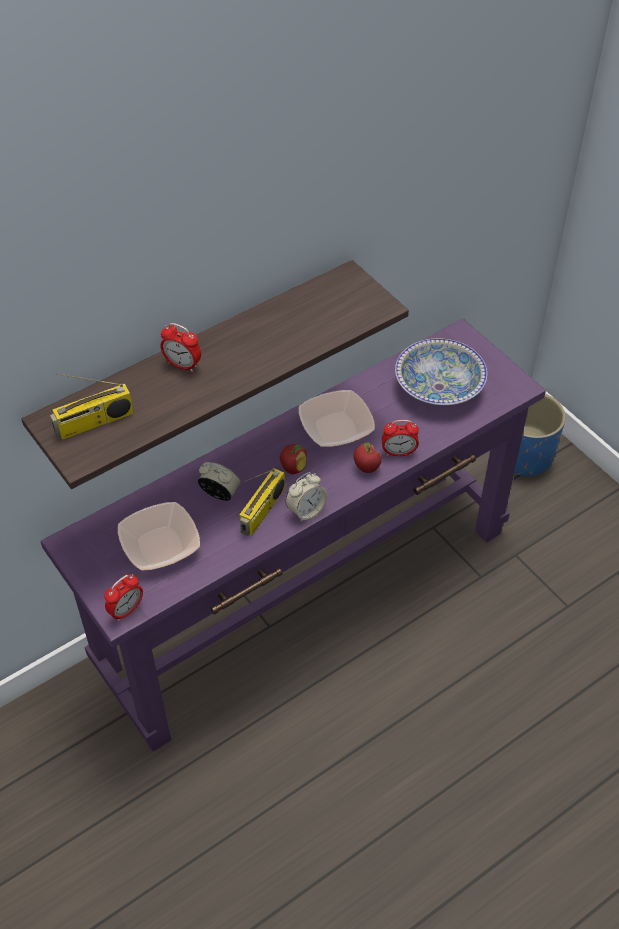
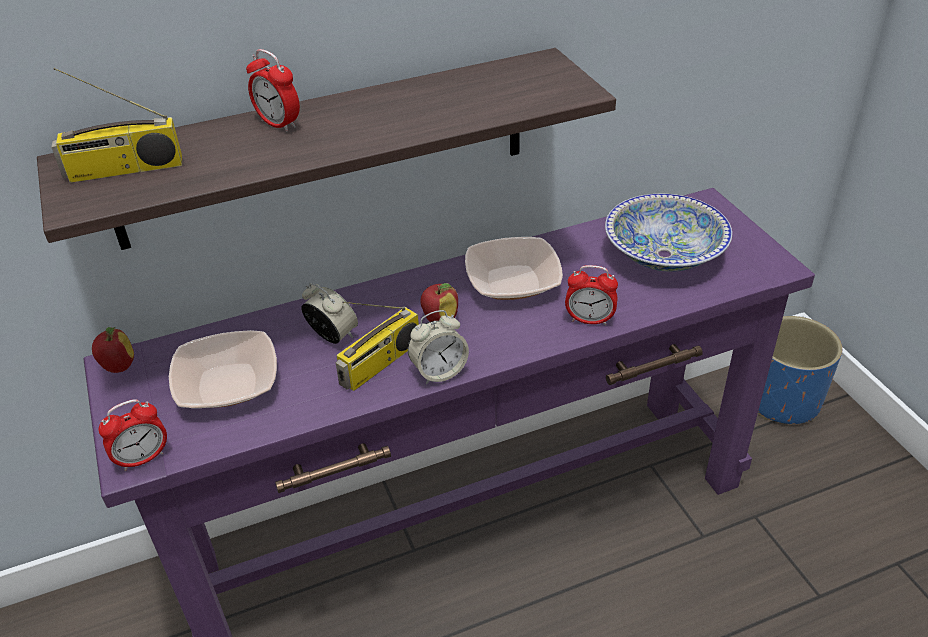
camera: 15 degrees right, 10 degrees down
(366, 468) = (539, 332): apple -> apple (118, 367)

